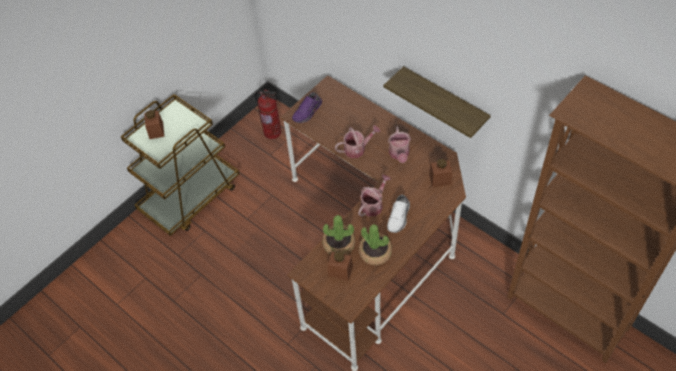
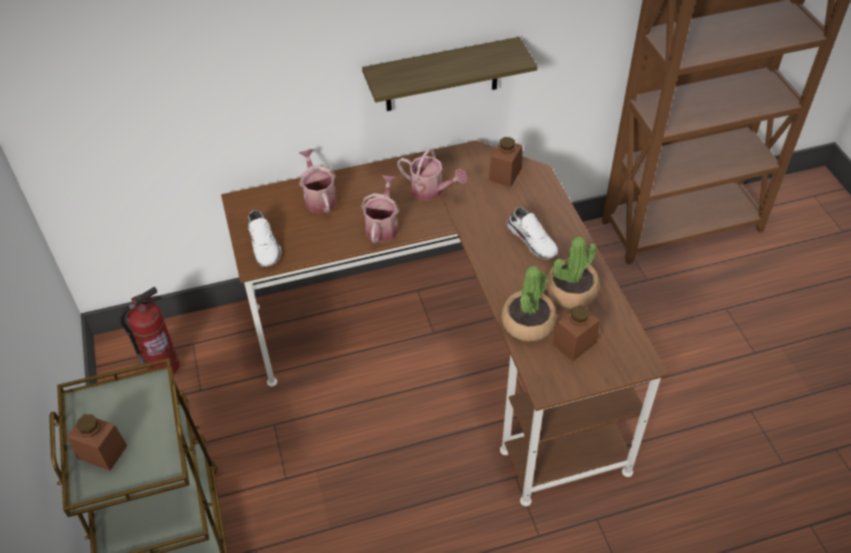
camera: 60 degrees left, 5 degrees down
(308, 112) = (265, 246): purple shoe -> white shoe
(373, 205) = (491, 255): watering can -> watering can (319, 198)

